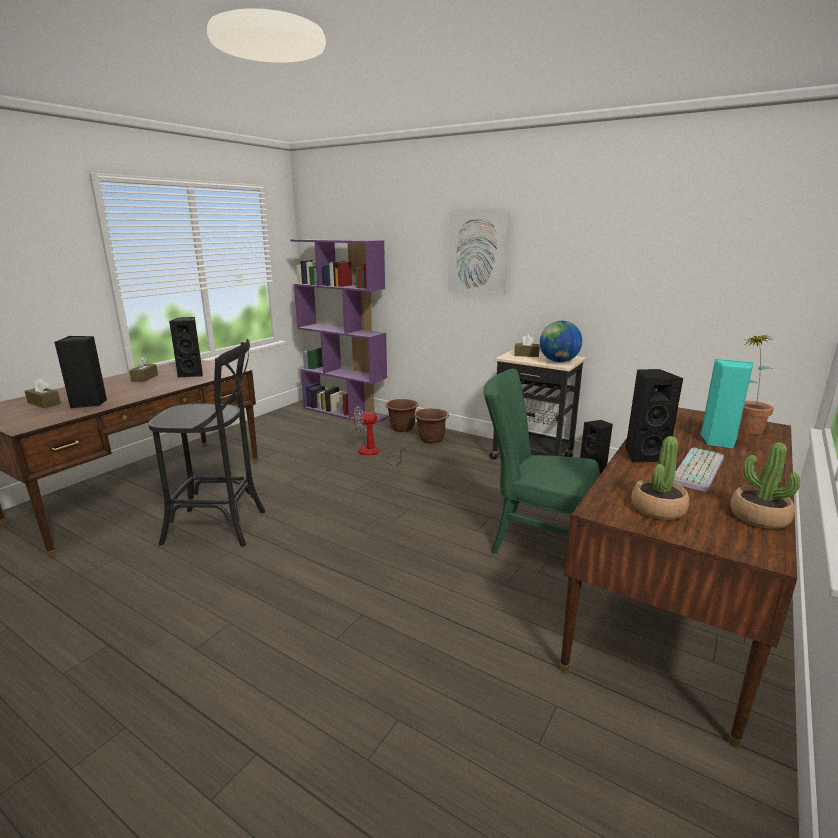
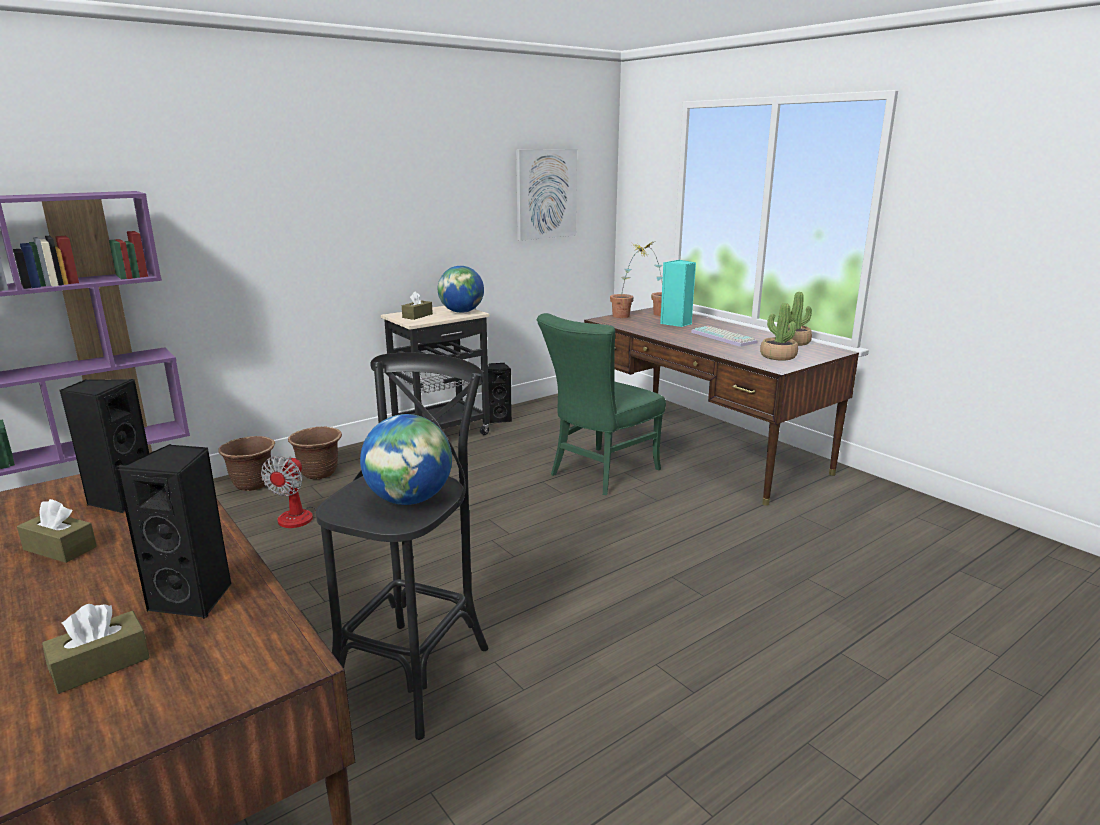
camera: 70 degrees left, 0 degrees up
(192, 418) = (409, 500): none -> globe
(478, 254) = (309, 201): picture -> picture (545, 194)
(643, 456) = (693, 342): black speaker -> none
(699, 416) = (626, 316): none -> potted plant

